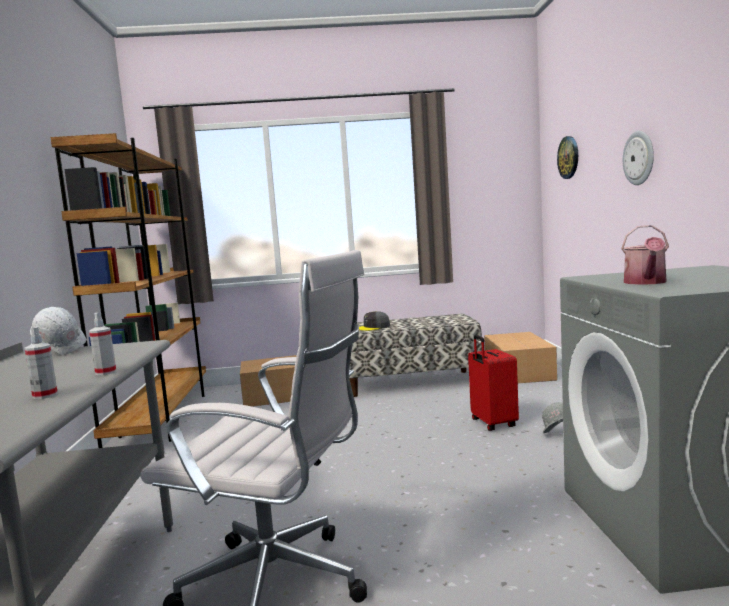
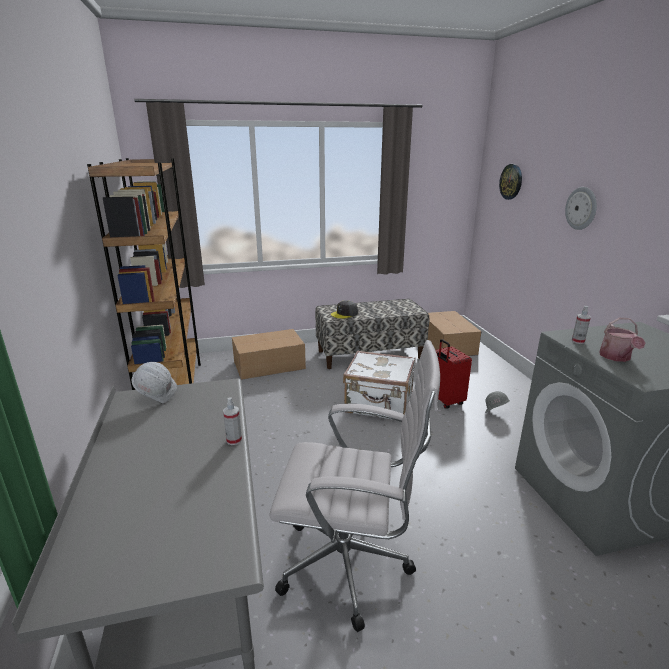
camera: 10 degrees left, 15 degrees up
(45, 395) = (213, 480): spray bottle -> spray bottle (578, 341)
(402, 428) = (379, 405): none -> white suitcase

